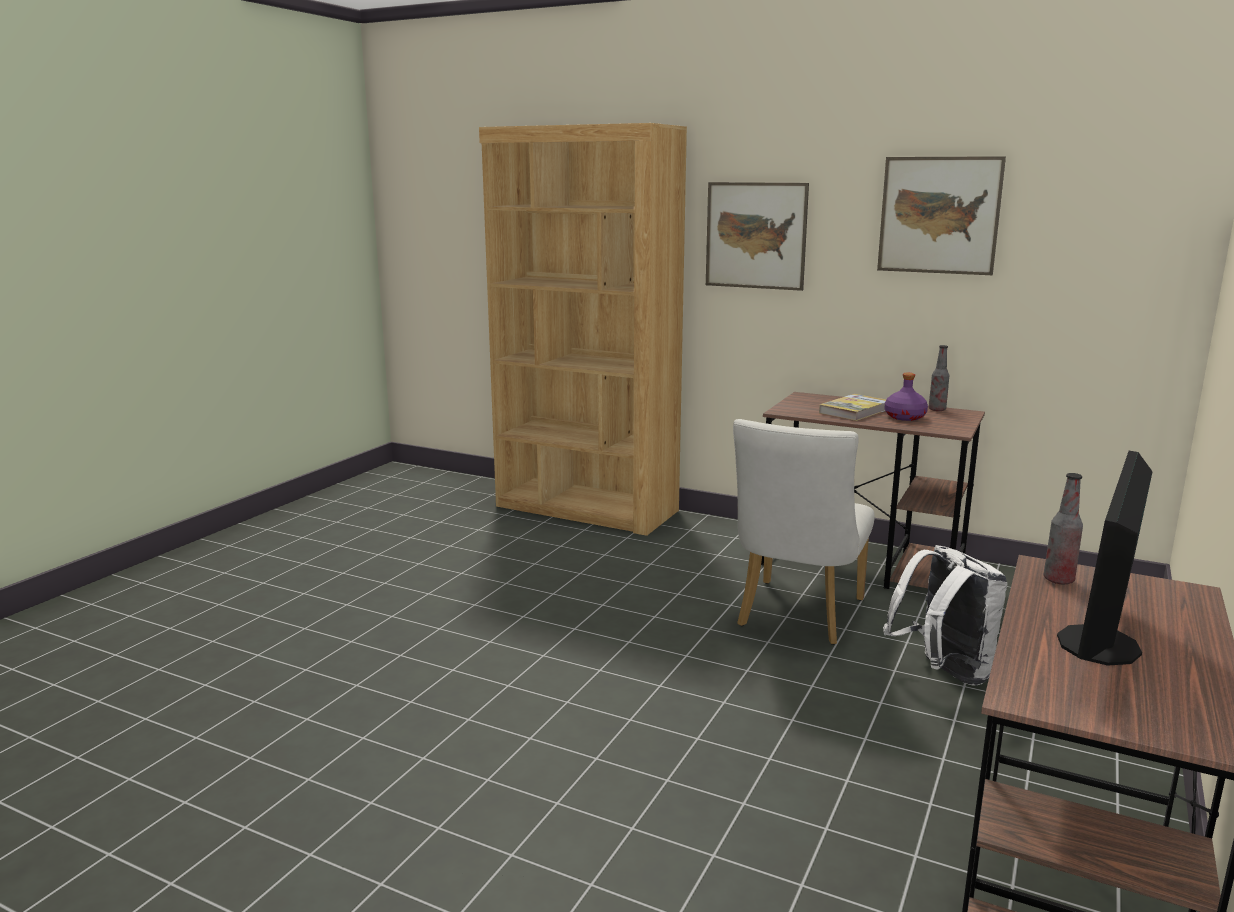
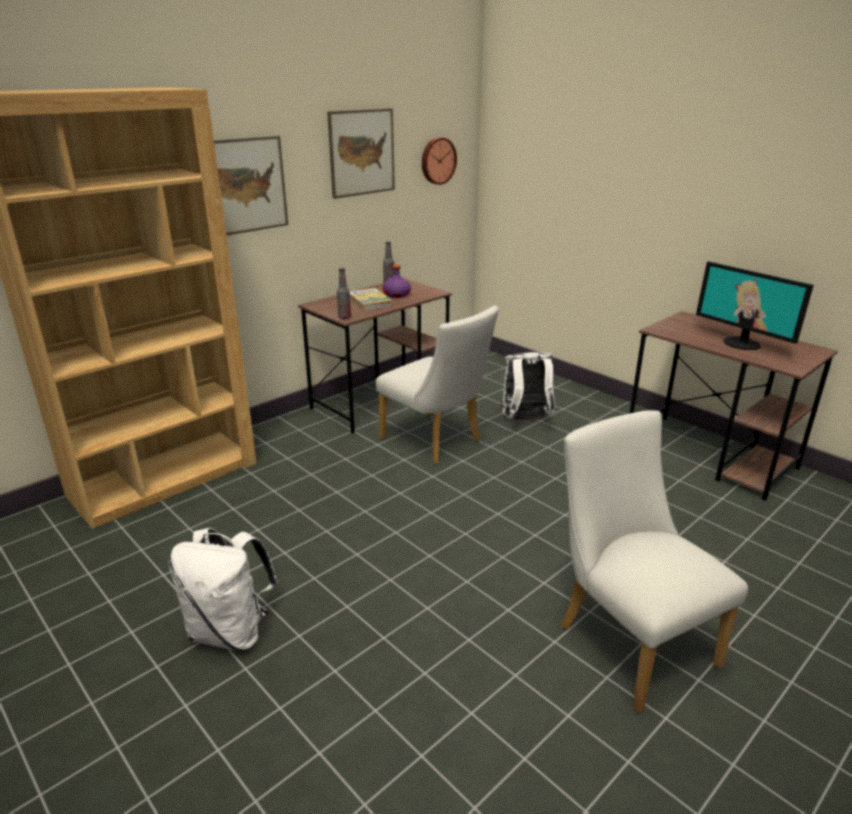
camera: 70 degrees left, 10 degrees up
(388, 588) = (231, 631): none -> white backpack
(443, 815) = (628, 639): none -> white chair
(1058, 580) = (672, 331): bottle -> bottle (344, 317)
(1102, 244) = (437, 161): none -> wall clock

